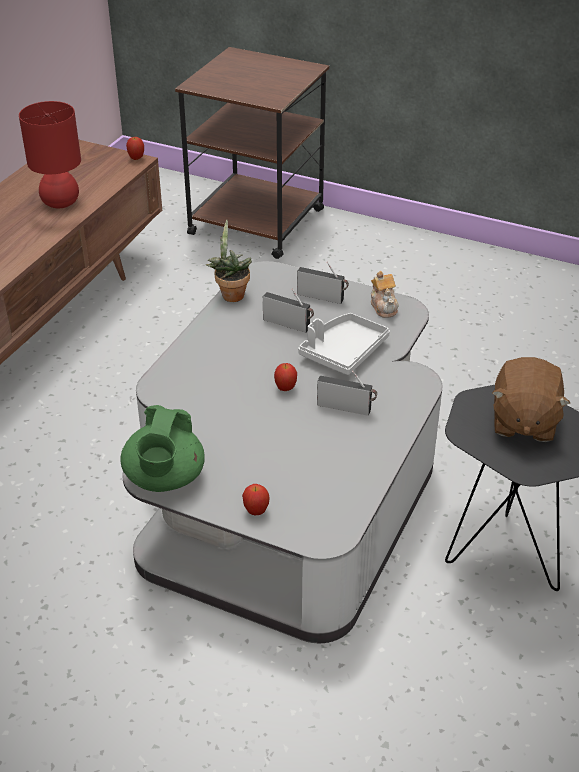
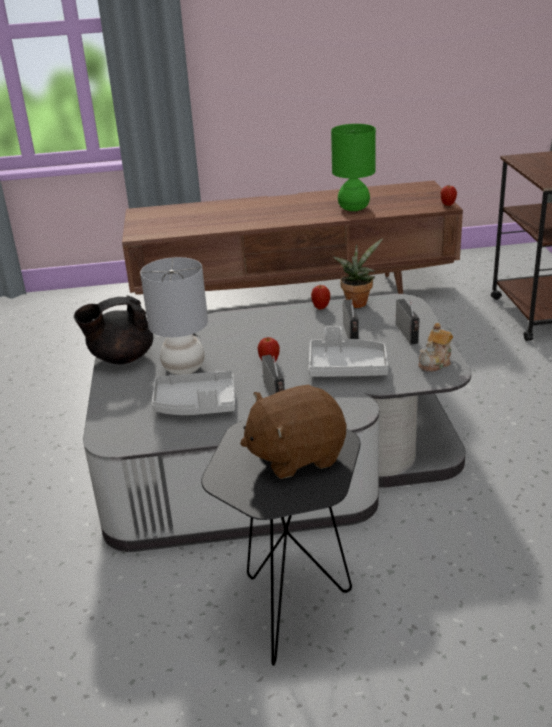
camera: 60 degrees right, 10 degrees down
(61, 202) = (354, 208): red table lamp -> green table lamp
(164, 479) = (121, 358): green teapot -> black teapot
(237, 443) = (184, 368): none -> grey table lamp
(256, 511) = (116, 402): apple -> apple (321, 308)
(315, 460) = (196, 405): none -> grey tray

